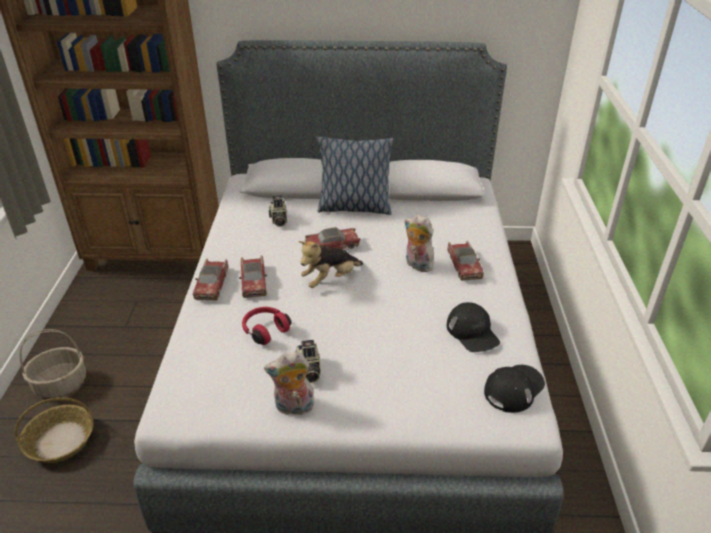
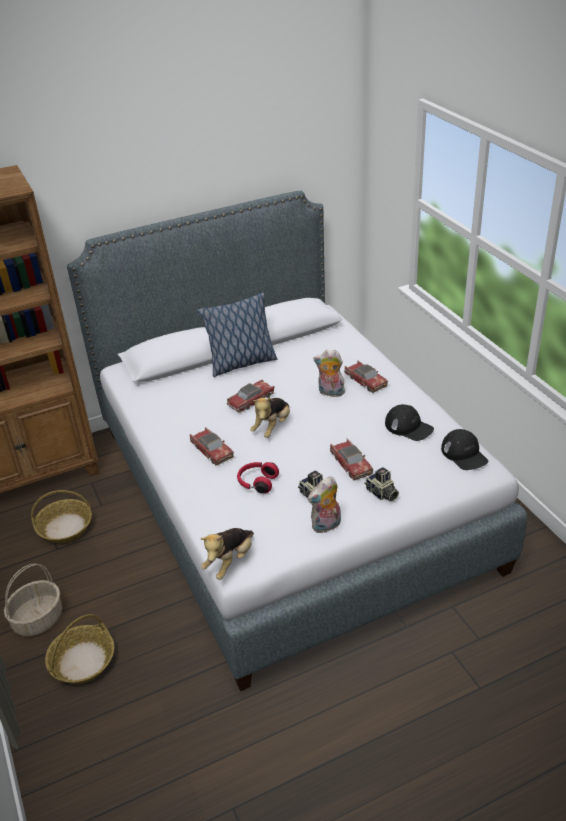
camera: 25 degrees left, 0 degrees up
(147, 310) = (65, 527): none -> basket
(168, 404) = (230, 562): none -> plush toy
(212, 284) = (178, 465): toy car -> toy car (351, 464)
(278, 220) = (185, 395): camera -> camera (381, 494)
(514, 389) = (464, 454): black cap -> black cap turned 135 degrees clockwise

